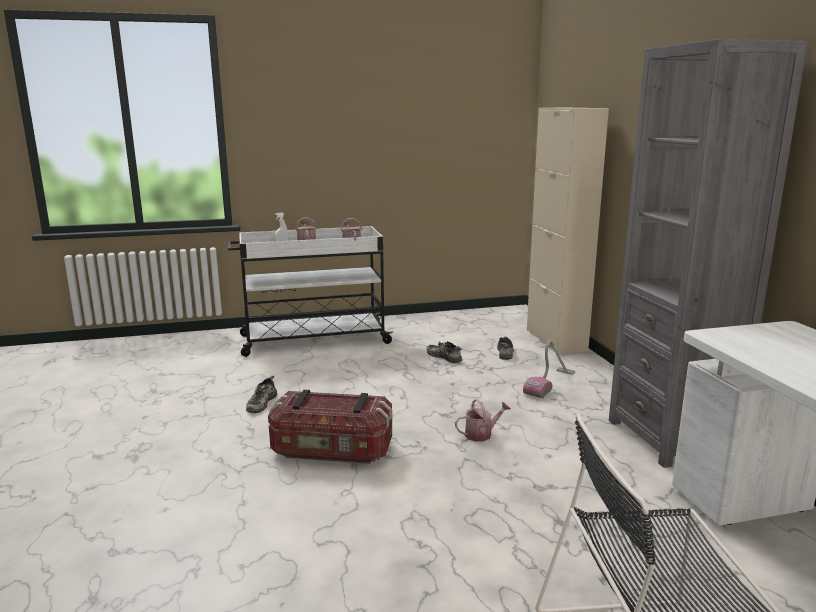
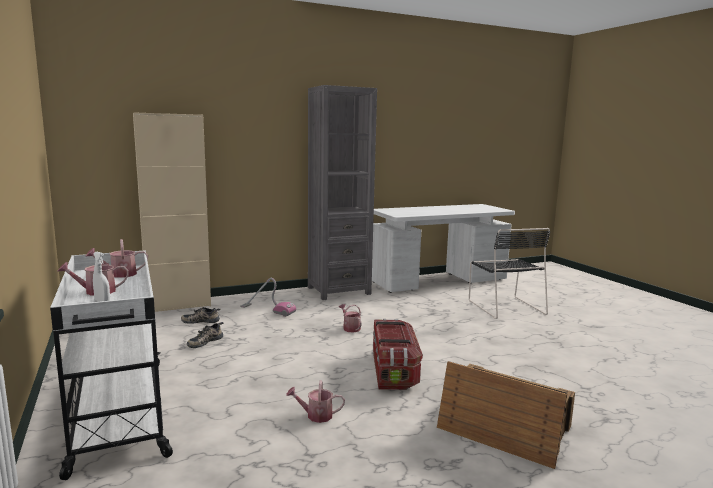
camera: 100 degrees left, 5 degrees down
(156, 500) = (503, 427): none -> crate
(261, 402) = (315, 415): shoe -> watering can

